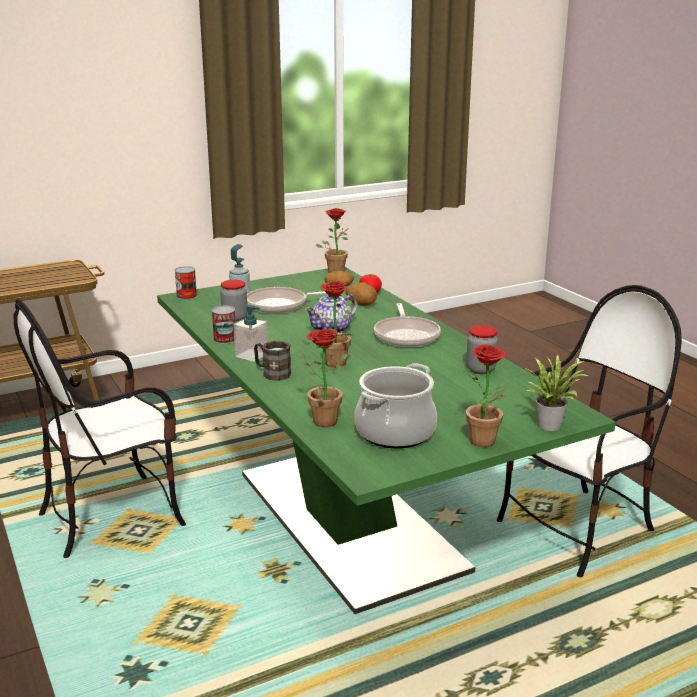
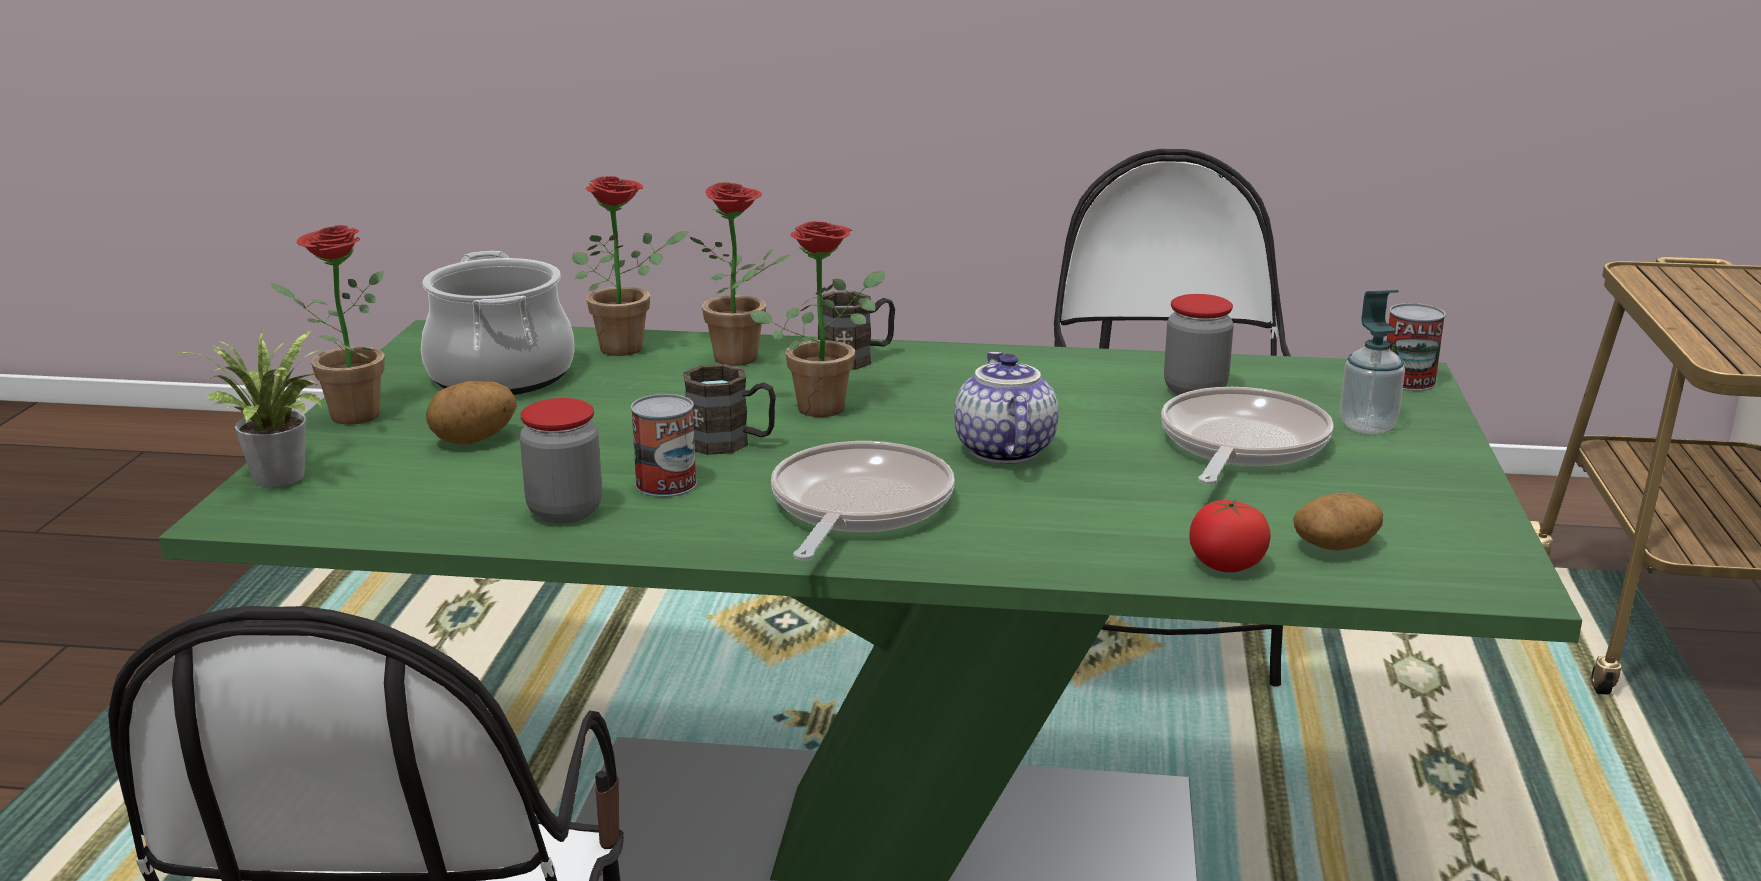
camera: 125 degrees right, 0 degrees up
(225, 339) = (1076, 361): can -> can (666, 484)
(252, 355) = (962, 363): soap dispenser -> none
(335, 271) = (1513, 584): potted plant -> potted plant (745, 359)
(361, 304) = (1141, 527): potato -> potato (474, 440)
(389, 366) = (731, 443): none -> brown mug
(406, 335) = (857, 507): frying pan -> frying pan turned 75 degrees clockwise

